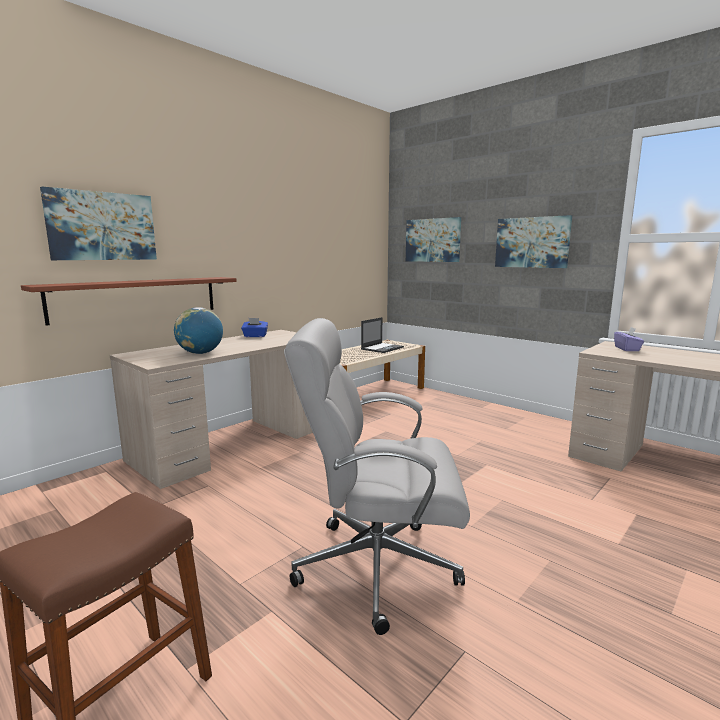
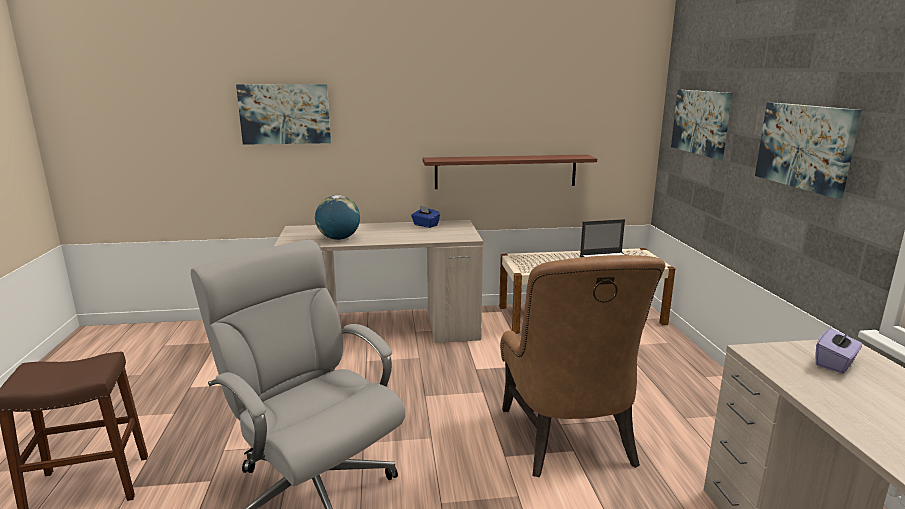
camera: 40 degrees right, 5 degrees up
(137, 298) = (314, 178): shelf -> shelf (506, 171)
(473, 459) = (568, 437): none -> brown chair

